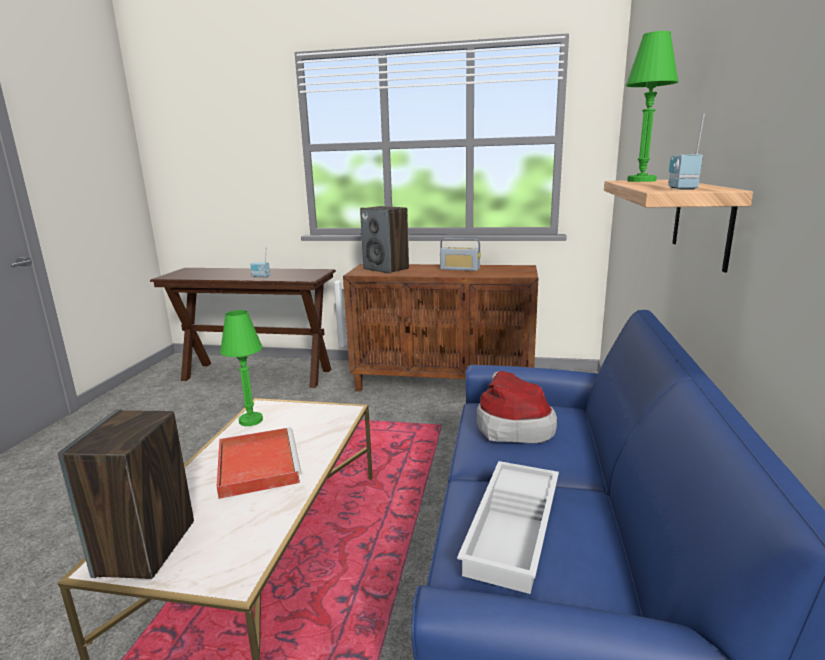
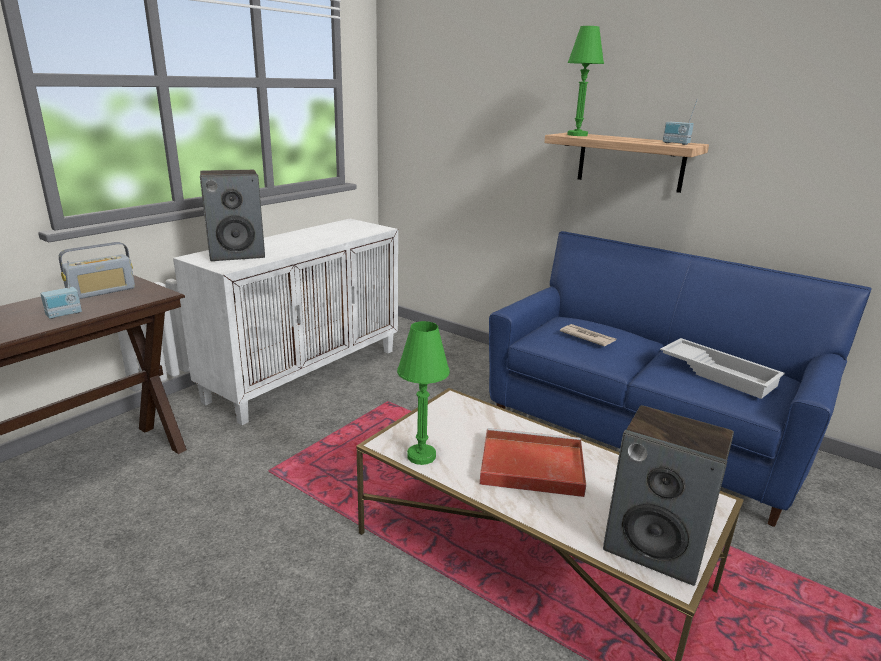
camera: 65 degrees left, 5 degrees up
(444, 384) = (306, 374): brown cabinet -> white cabinet
(460, 269) = (309, 236): radio -> radio (102, 292)
(512, 426) = (587, 337): hat -> newspaper

